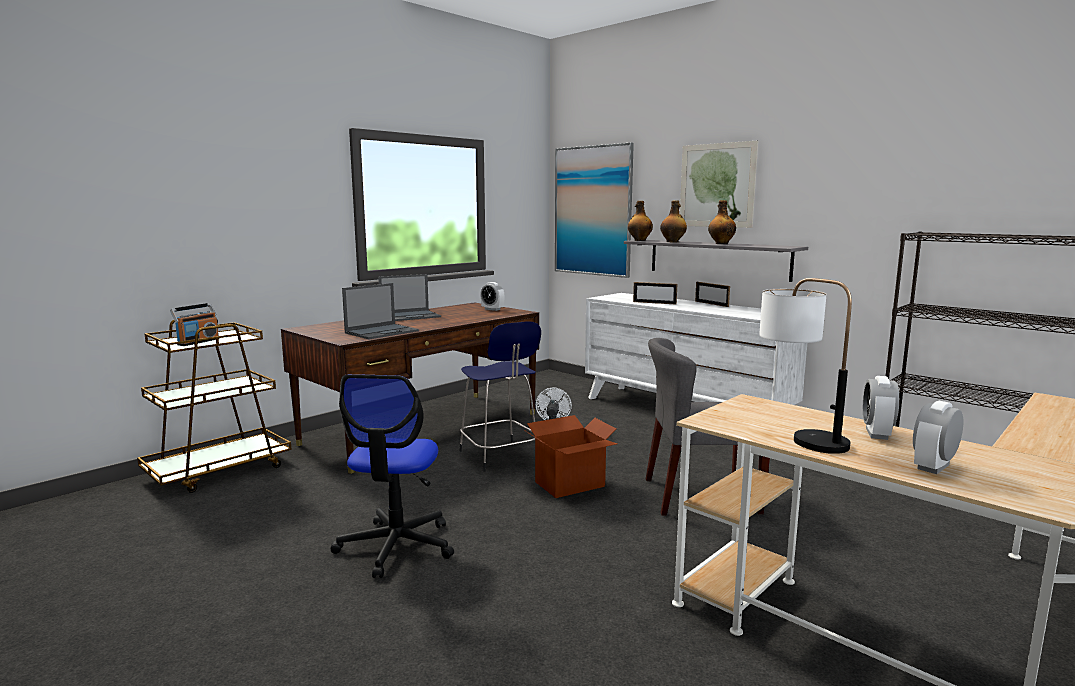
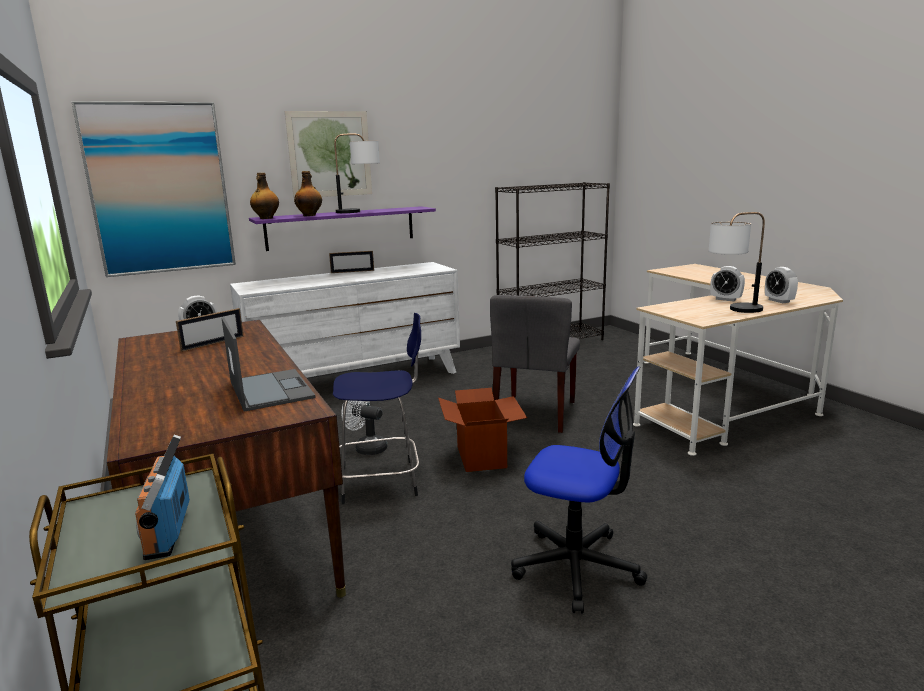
camera: 70 degrees left, 5 degrees up
(198, 342) = (168, 531): radio -> radio turned 150 degrees counterclockwise
(411, 316) = (167, 372): laptop -> none
(654, 303) = (317, 282): picture frame -> picture frame (213, 343)
(717, 259) = (341, 228): grey shelf -> purple shelf
(721, 244) = (360, 211): bottle -> table lamp

